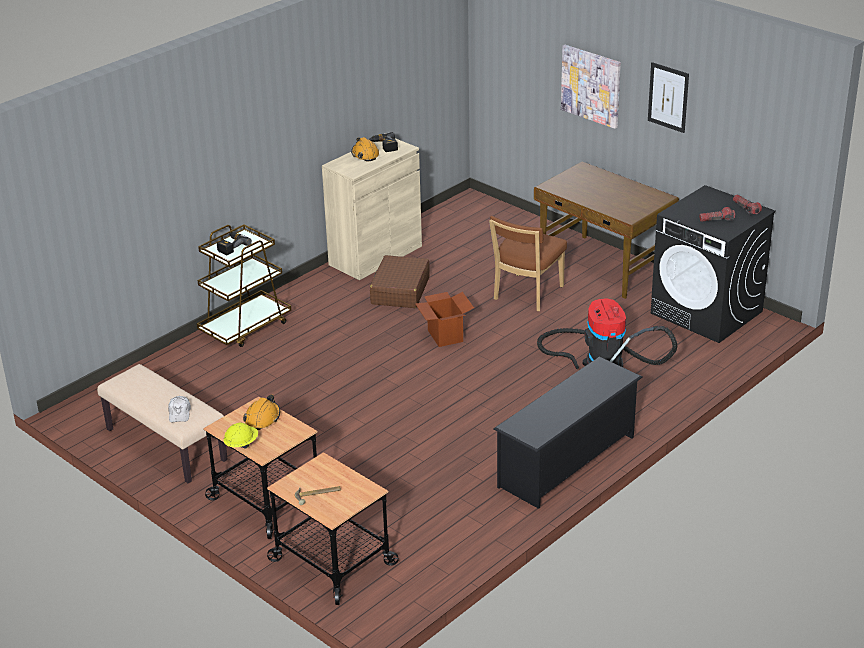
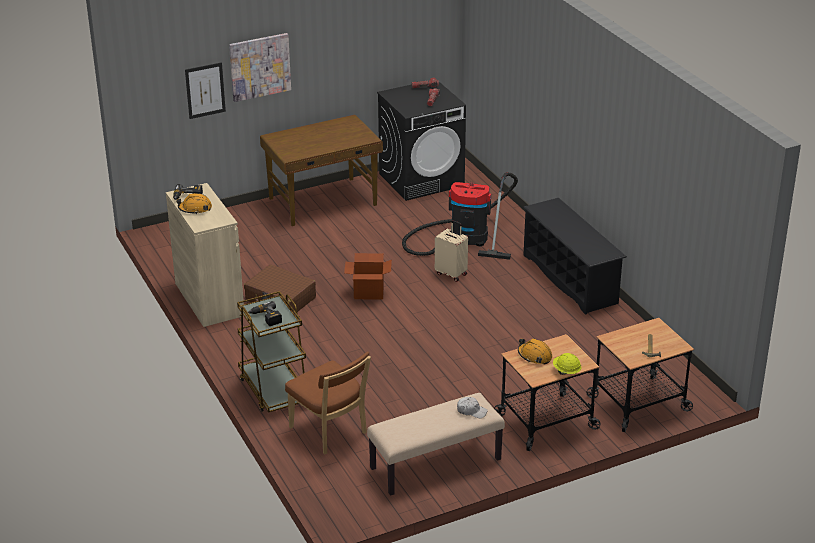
camera: 70 degrees left, 0 degrees up
(519, 377) = (451, 274): none -> beige suitcase
(526, 294) = (336, 243): brown chair -> brown chair (330, 432)
(668, 97) = (334, 40): picture -> picture (205, 90)

